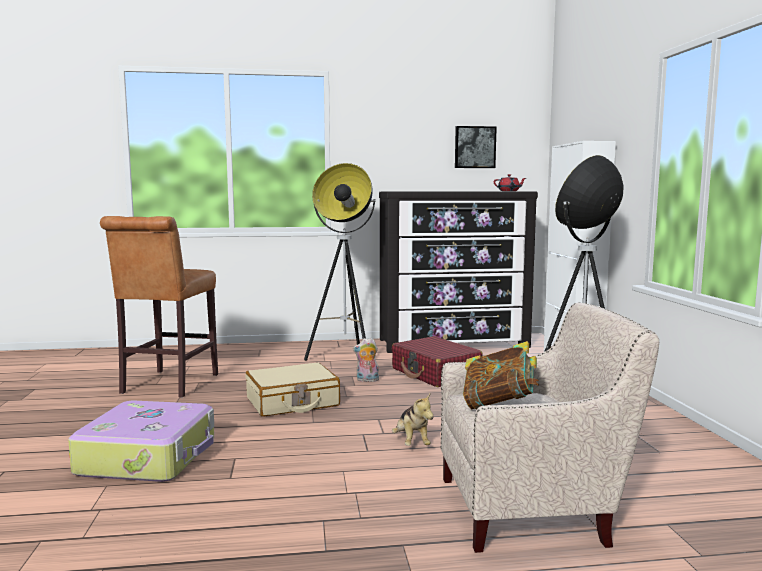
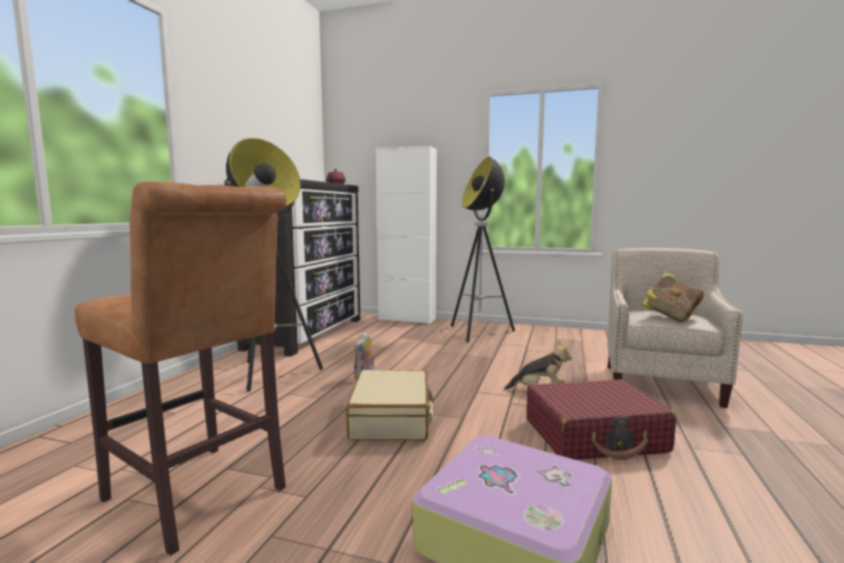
camera: 65 degrees left, 0 degrees up
(435, 373) = (381, 353): red suitcase -> red suitcase (595, 436)
(474, 147) = (286, 140): picture -> none

